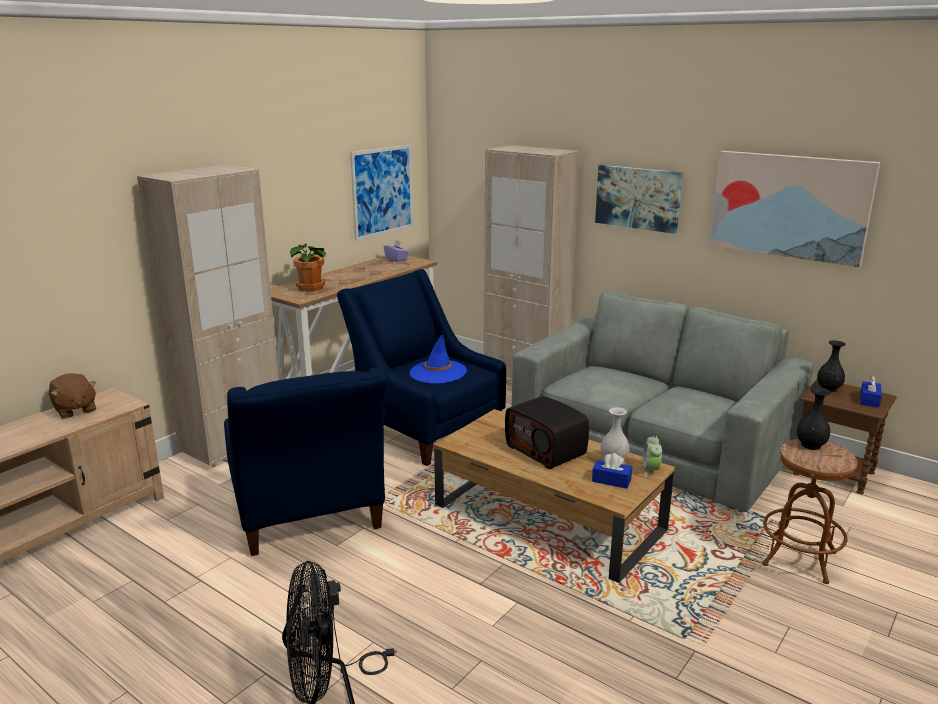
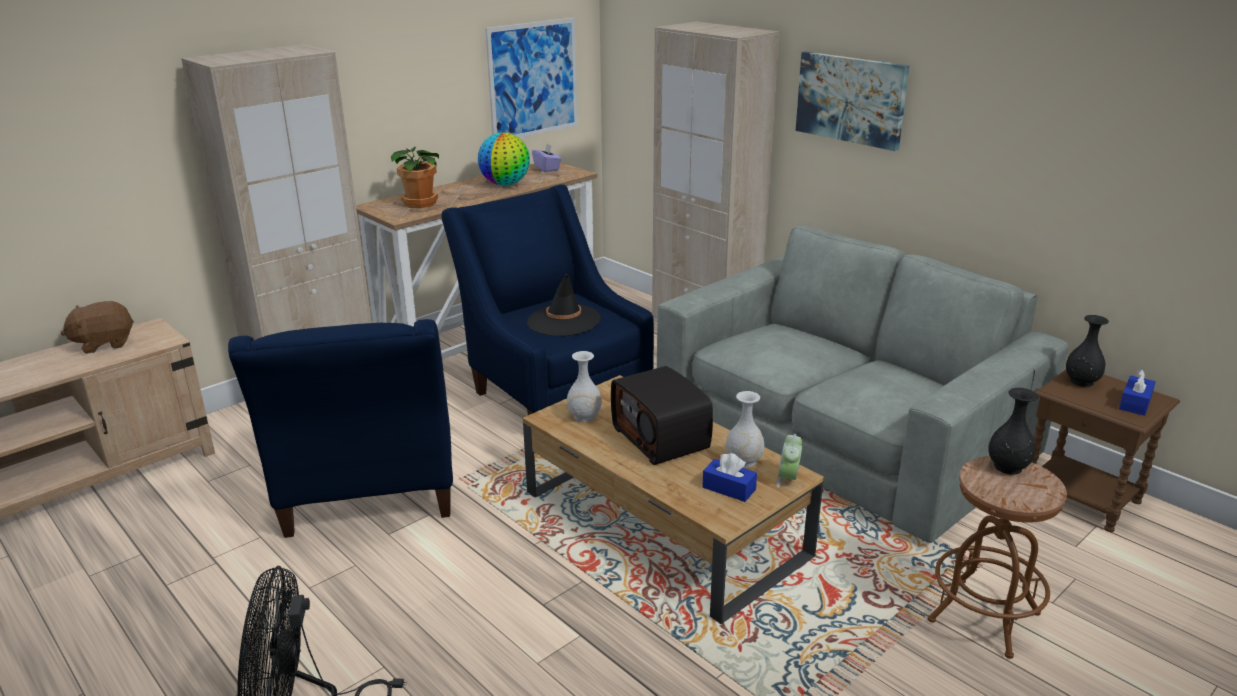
camera: 10 degrees right, 5 degrees up
(75, 410) = (104, 344): brown plush toy -> brown plush toy turned 90 degrees clockwise
(370, 271) = (505, 184): none -> globe
(438, 372) = (564, 321): blue hat -> black hat
(481, 440) = (584, 417): none -> white vase
(789, 206) = (1049, 119): picture -> none

